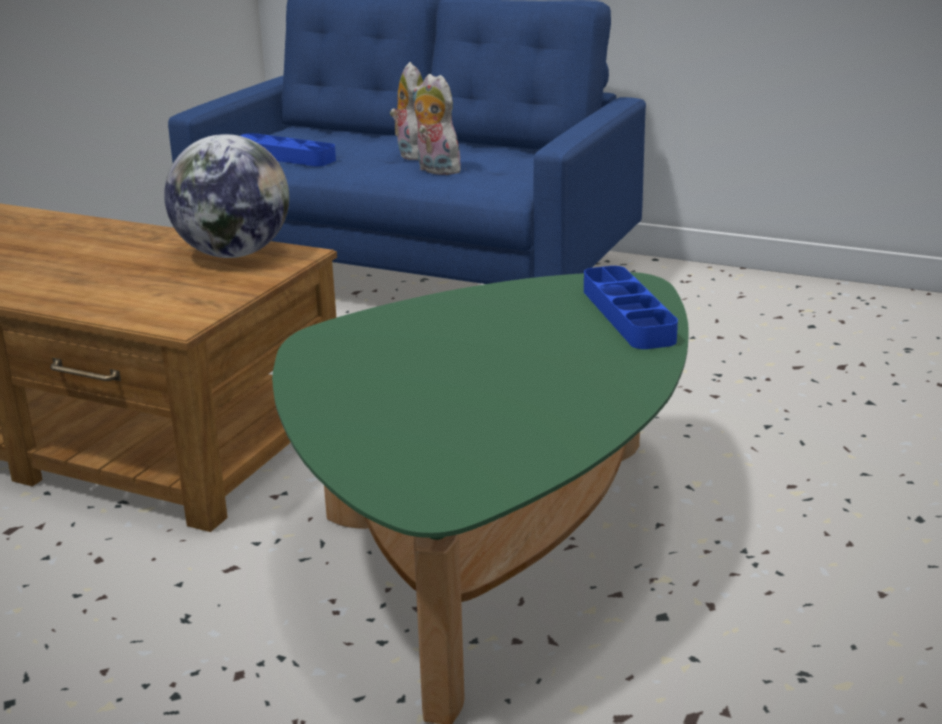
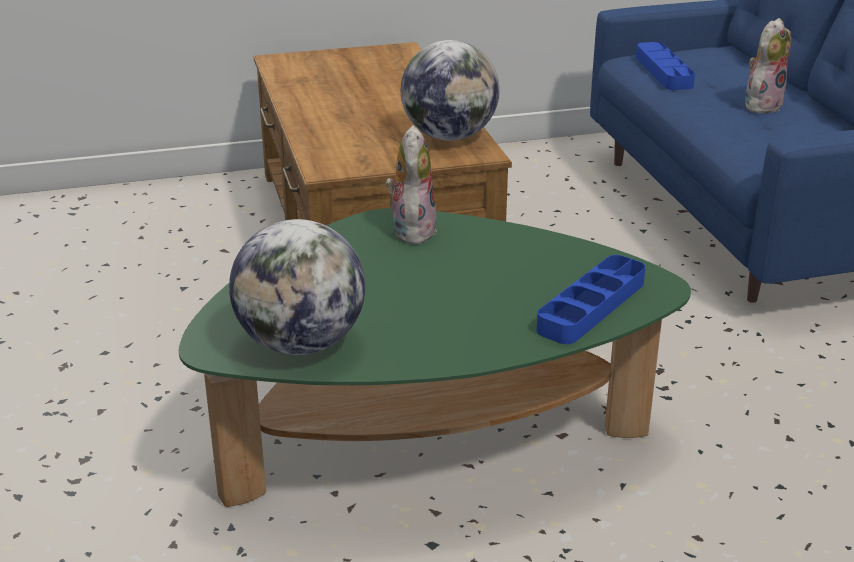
camera: 50 degrees right, 5 degrees up
(435, 170) = (744, 126): plush toy -> plush toy (411, 230)
(498, 455) = (301, 344): none -> globe

